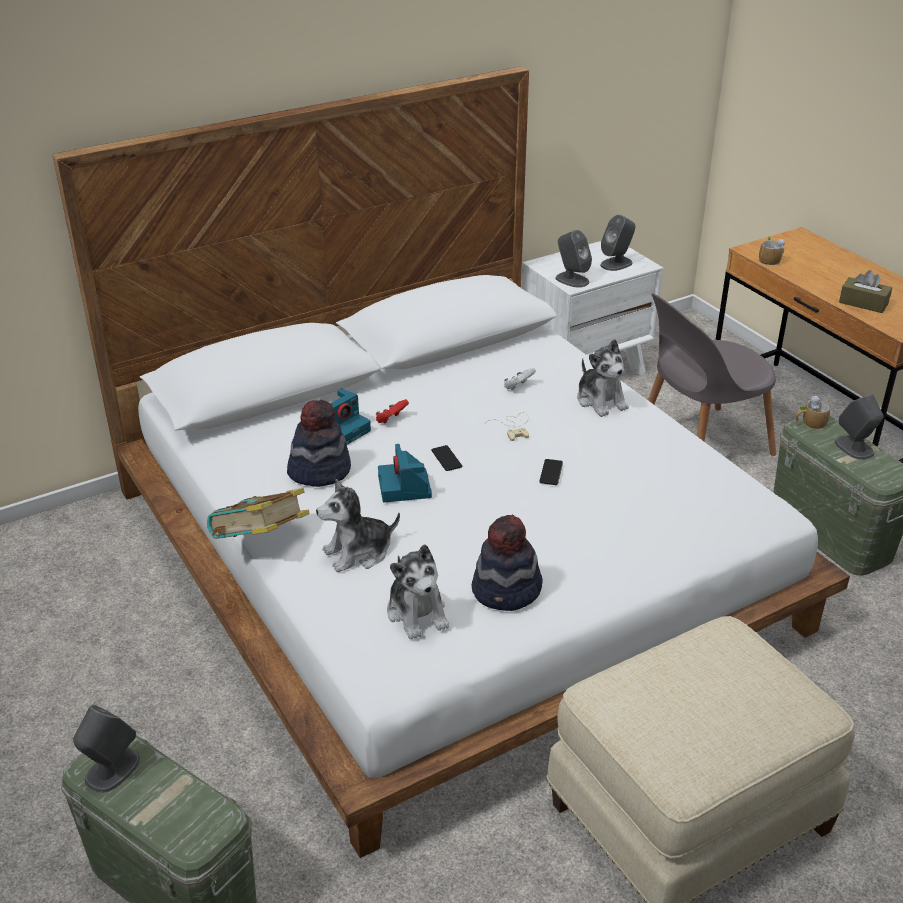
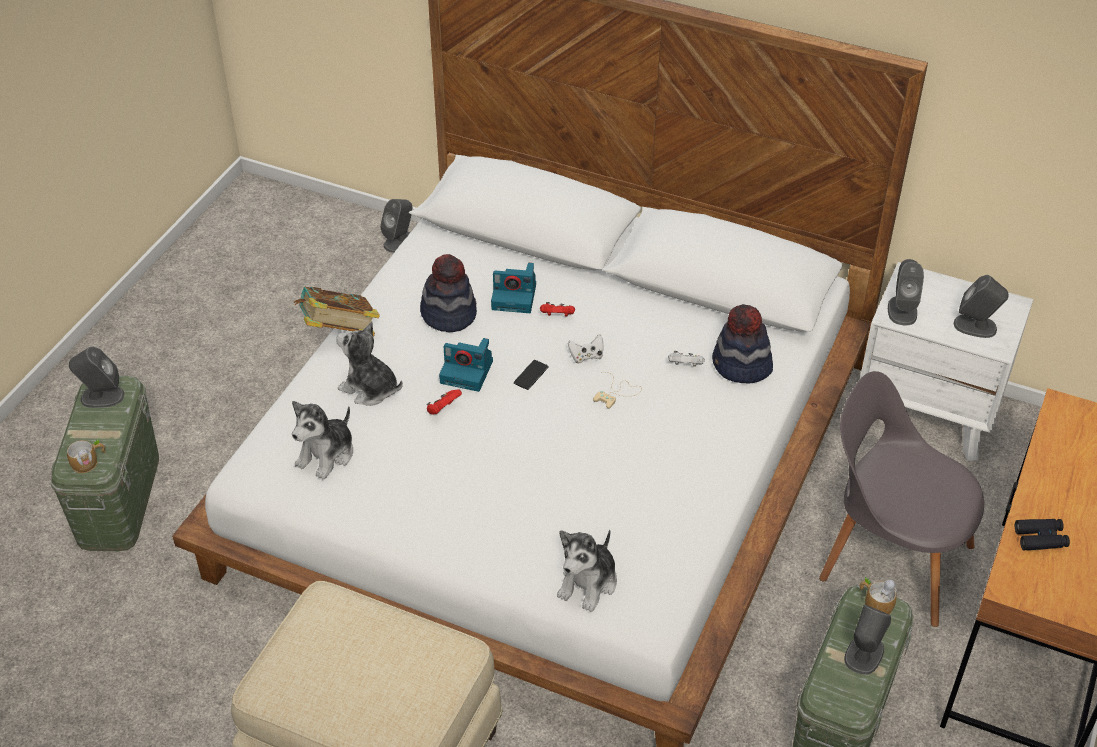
camera: 55 degrees right, 10 degrees up
(84, 522) = (399, 241): none -> grey speaker
(405, 488) = (468, 371): camera -> camera turned 120 degrees counterclockwise
(436, 519) = (443, 409): none -> red game controller
(455, 424) = (586, 356): none -> white game controller
(507, 591) = (393, 492): hat -> hat (741, 366)
(551, 472) = (574, 447): phone -> none
(601, 401) = (720, 429): plush toy -> plush toy (588, 583)
(769, 259) = (1057, 428): mug -> mug (89, 462)
(863, 303) = (1040, 538): brown tissue box -> black binoculars

